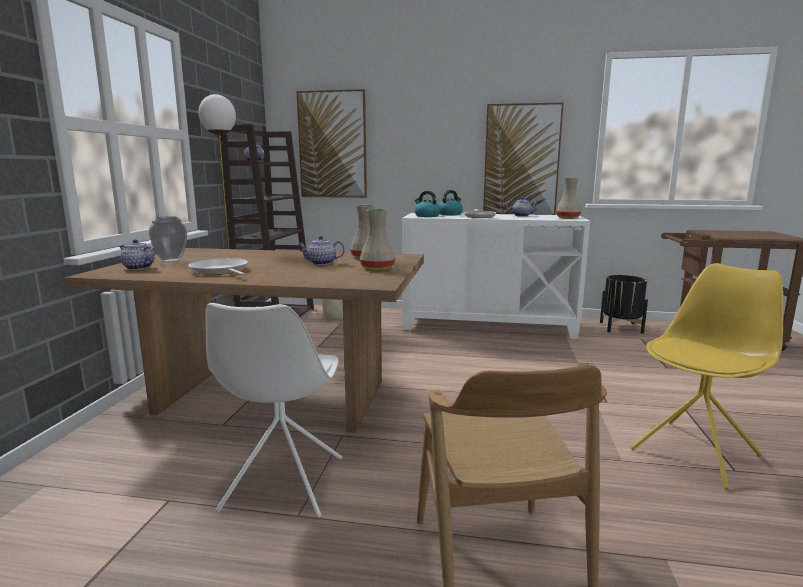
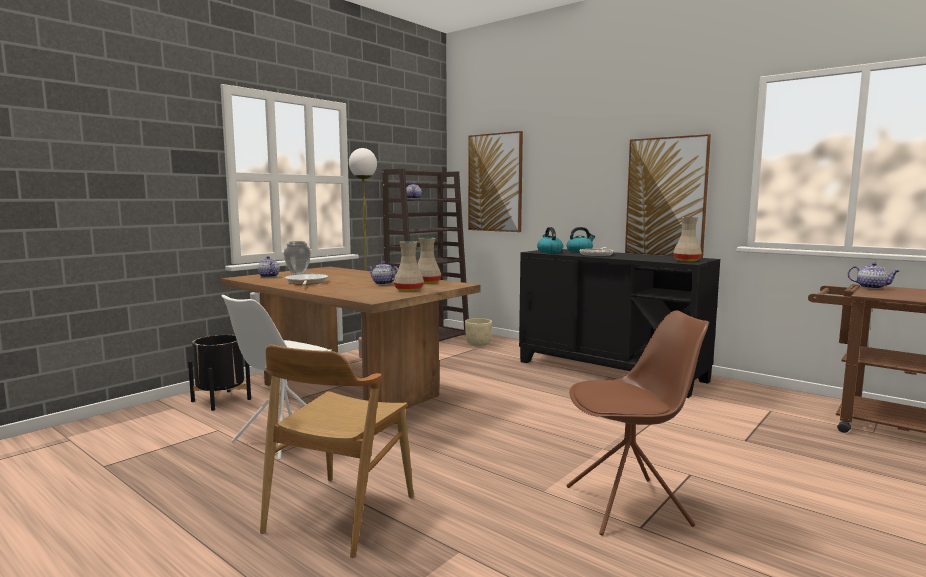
camera: 30 degrees right, 5 degrees down
(488, 325) = (610, 371): white cabinet -> black cabinet
(522, 216) = (647, 256): teapot -> teapot (872, 287)
(621, 327) = (766, 397): black planter -> black planter (221, 400)
(696, 452) = (629, 505): yellow chair -> brown chair

